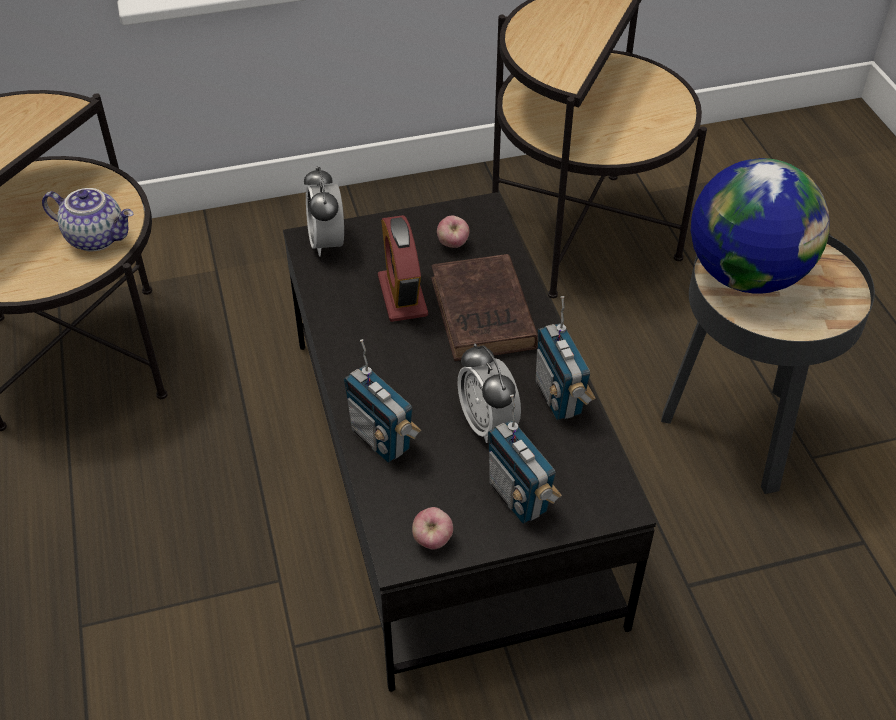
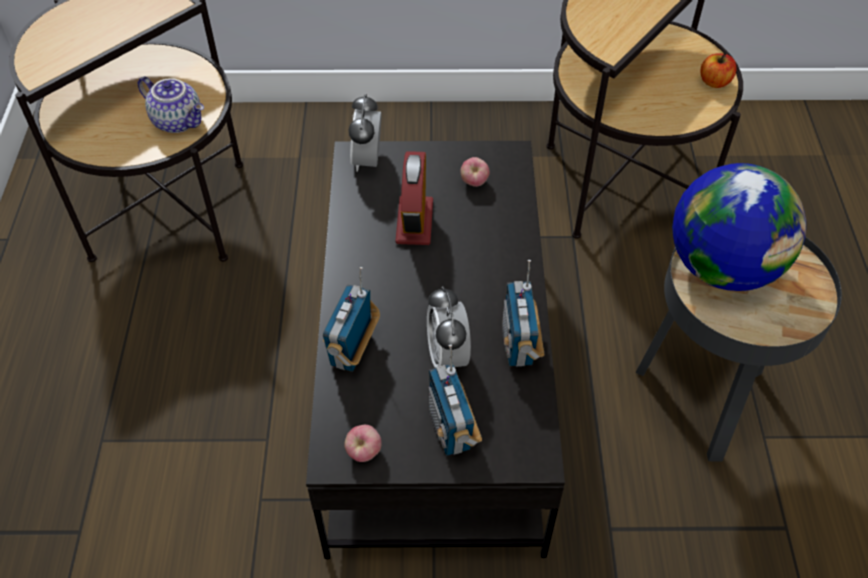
camera: 15 degrees right, 5 degrees up
(381, 439) = (352, 350): radio -> radio turned 45 degrees clockwise
(484, 316) = (478, 254): brown book -> none
(669, 101) = (714, 82): none -> apple

